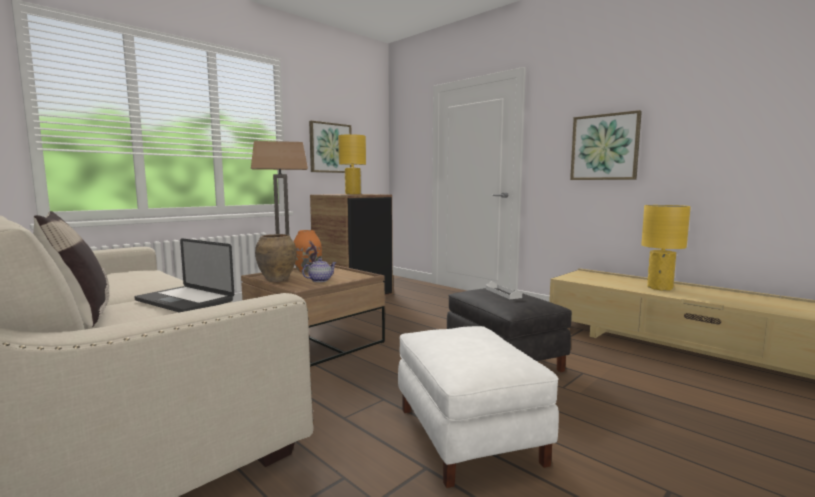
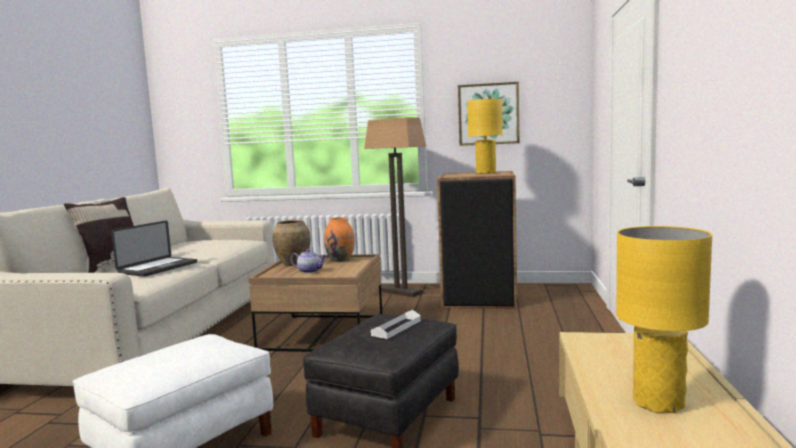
camera: 55 degrees right, 0 degrees up
(184, 301) = (158, 268): laptop -> laptop turned 150 degrees counterclockwise
(604, 147) = (707, 98): picture -> none

